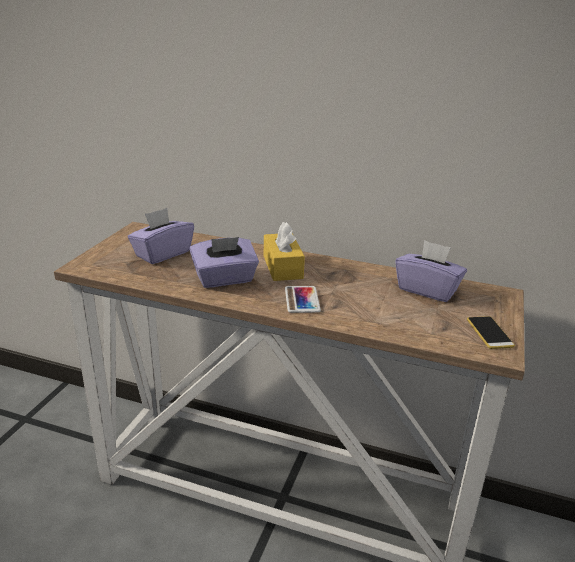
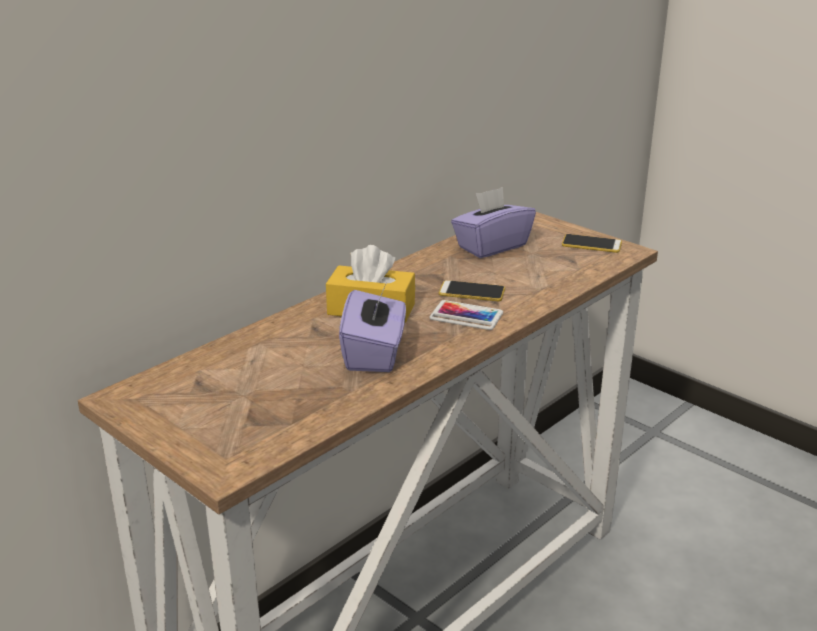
camera: 65 degrees left, 0 degrees up
(162, 254) = (247, 388): purple tissue box -> none
(341, 295) = (472, 292): none -> phone

